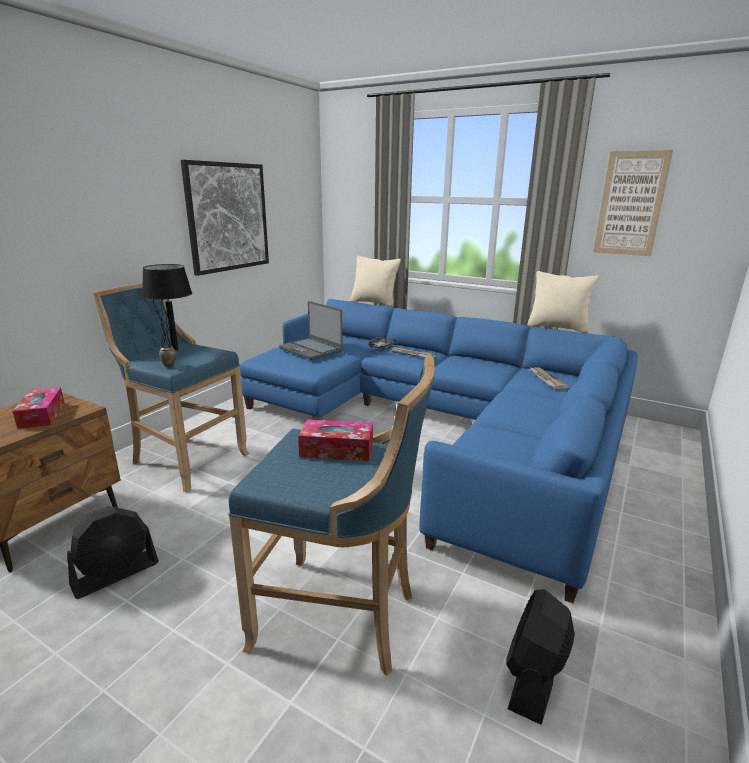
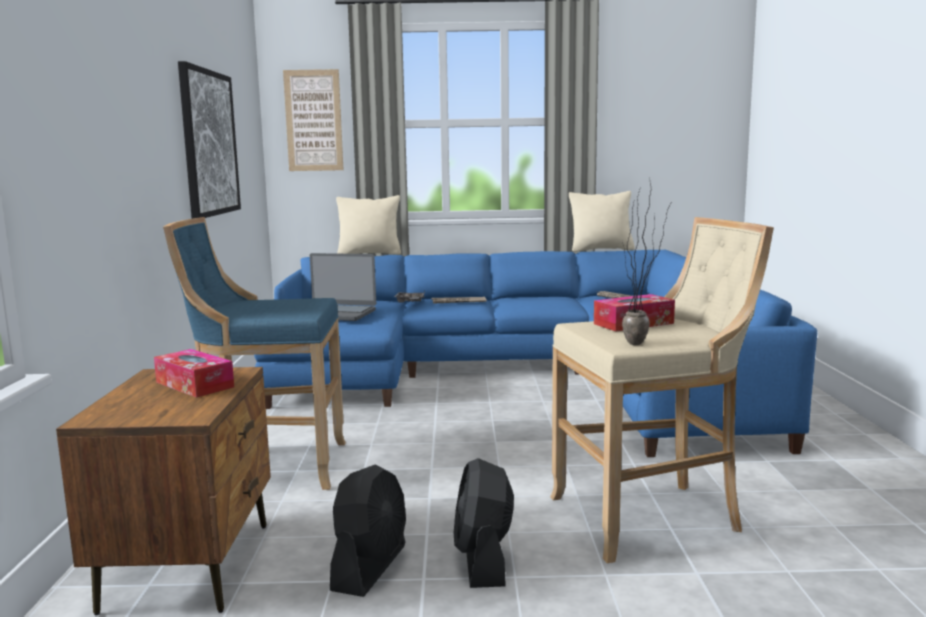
camera: 30 degrees left, 10 degrees down
(168, 367) = (294, 315): potted plant -> potted plant (642, 345)
(175, 349) = (252, 305): black table lamp -> none
(340, 618) = (651, 517): blue stool -> beige stool
(533, 677) = (834, 497): black fan -> black fan (483, 560)
(630, 204) = (641, 119): picture -> picture (313, 120)

